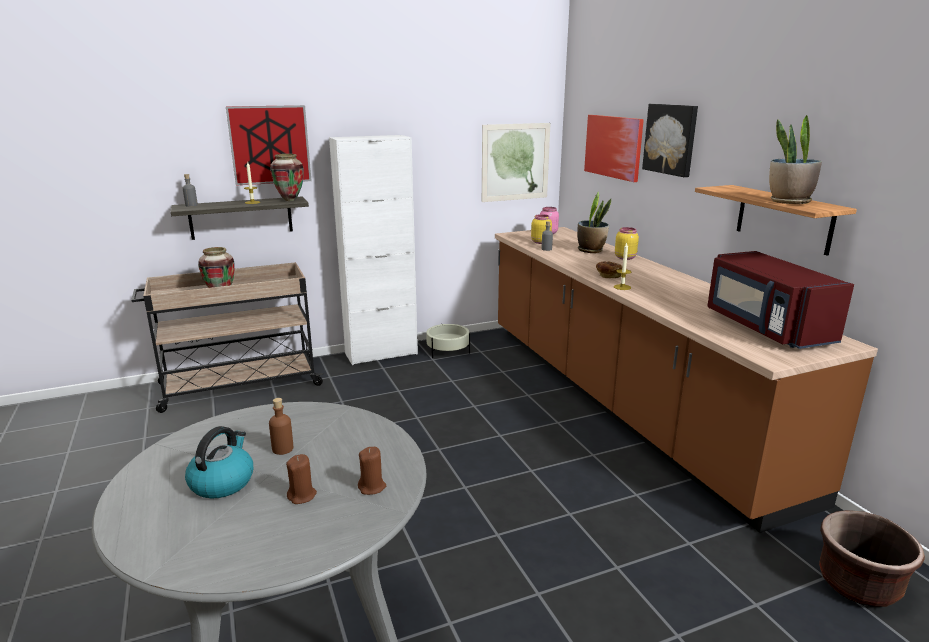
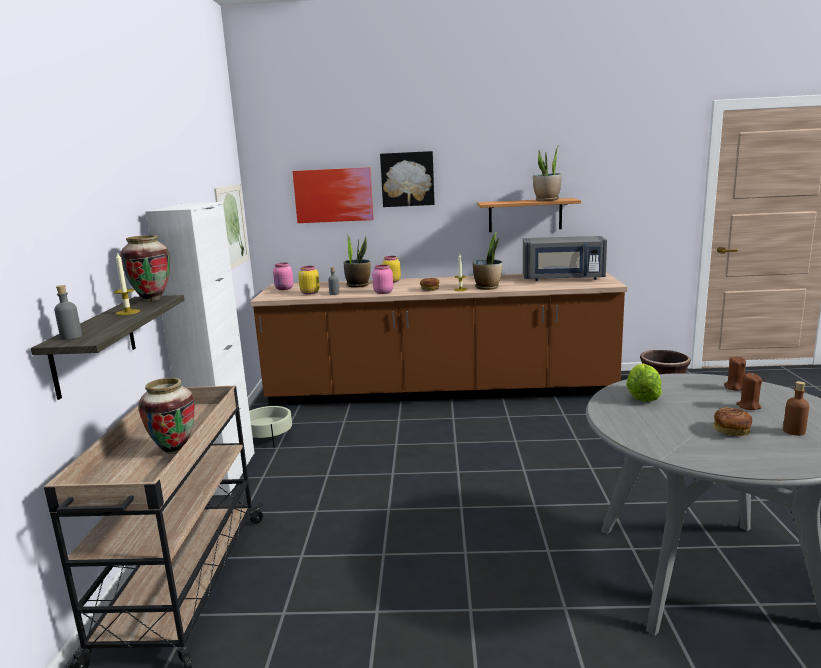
camera: 65 degrees left, 5 degrees down
(222, 482) = (731, 431): kettle -> bread
(270, 145) = (102, 228): picture -> none
(283, 449) = (677, 410): brown bottle -> brown bottle (794, 431)
(324, 427) = (642, 396): none -> lettuce
(571, 262) = (382, 292): none -> pink jar
(649, 296) = (487, 287): none -> potted plant
(765, 327) = (563, 278): red microwave -> grey microwave

